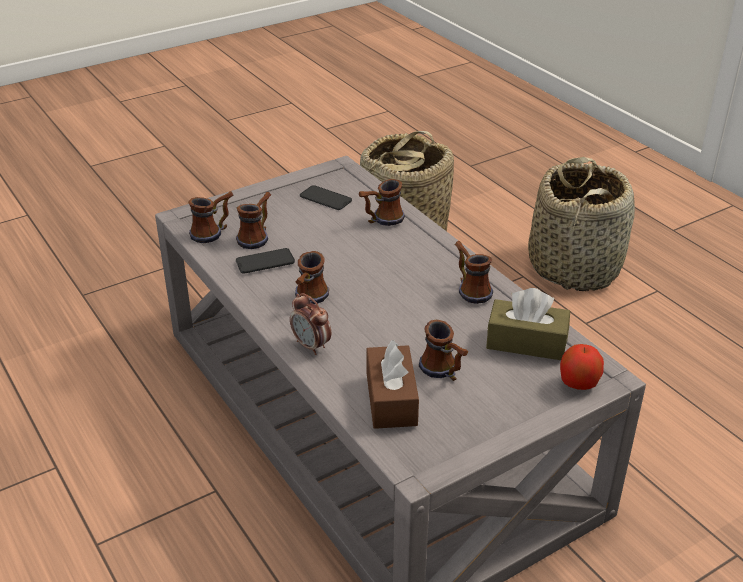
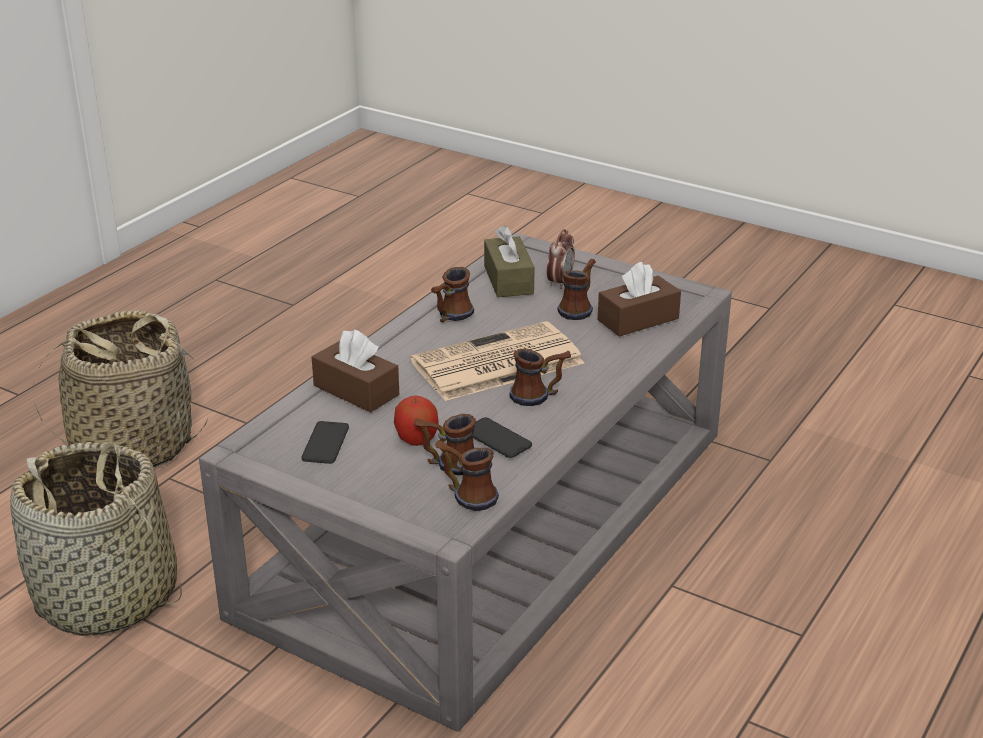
camera: 115 degrees left, 5 degrees down
(311, 346) = (609, 371): alarm clock -> alarm clock (560, 282)
(375, 293) = (495, 364): none -> newspaper
(381, 220) = (356, 390): mug -> brown tissue box
(578, 383) = (541, 254): apple -> apple (416, 439)

